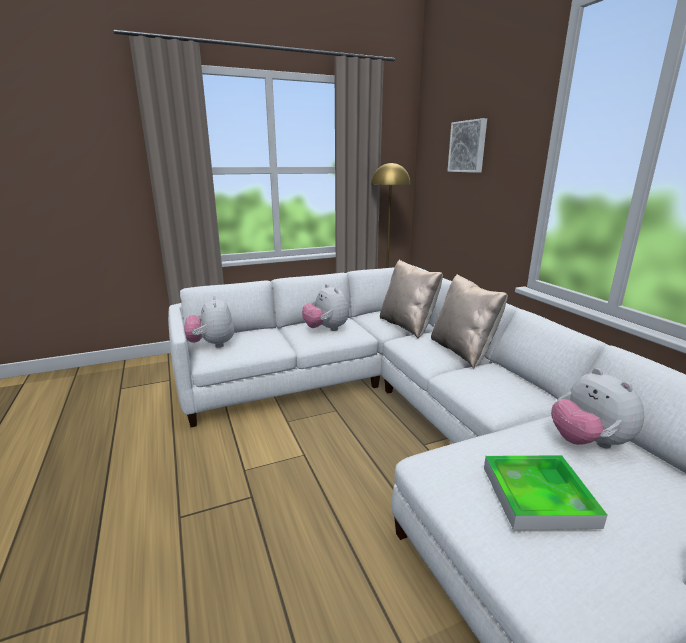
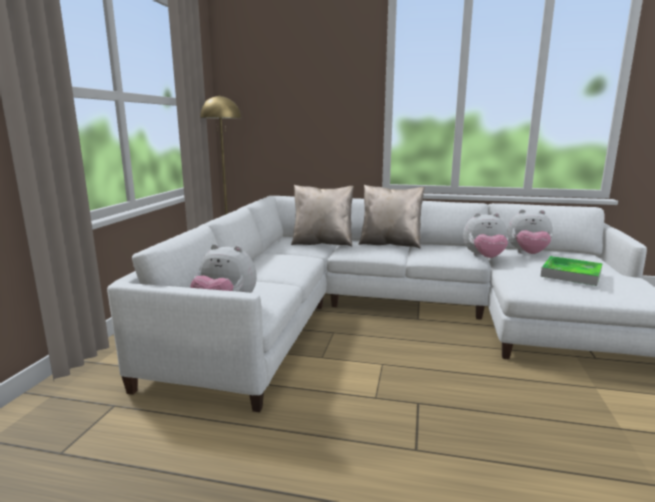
camera: 55 degrees left, 5 degrees down
(326, 329) = (280, 262): plush toy -> plush toy (484, 258)
(468, 146) = (295, 83): picture -> none

